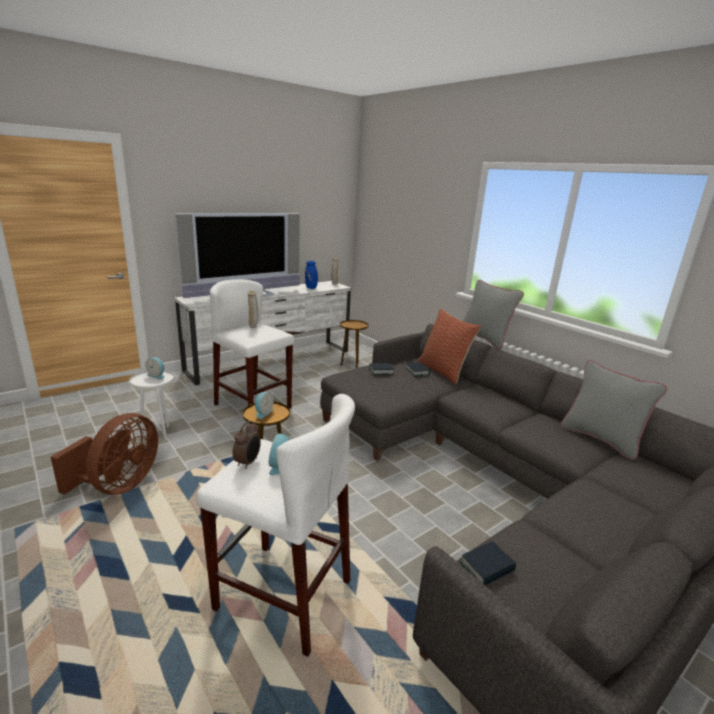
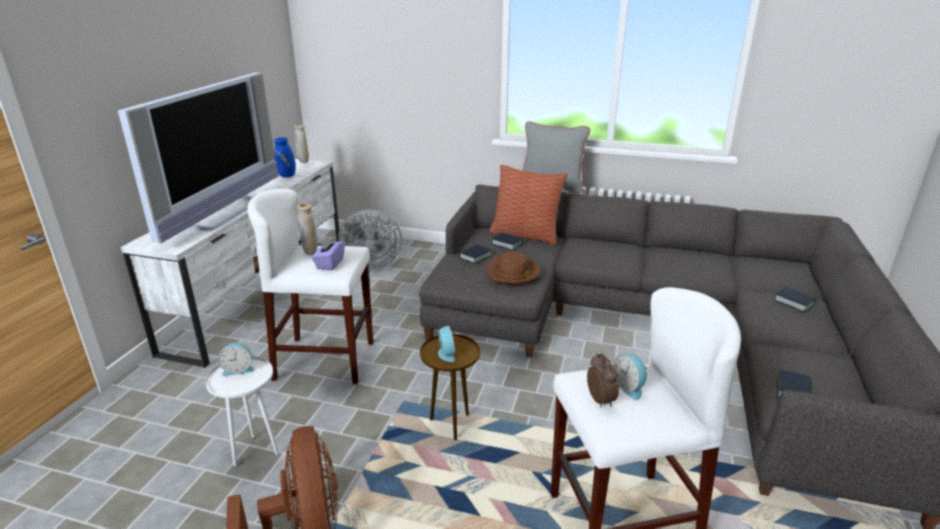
camera: 35 degrees left, 5 degrees up
(252, 335) = (329, 263): none -> purple tissue box
(351, 366) = (370, 264): brown side table -> grey fan
(390, 389) = (513, 273): none -> brown hat
(600, 439) = (715, 253): grey pillow -> none
(620, 507) = (794, 303): none -> book

